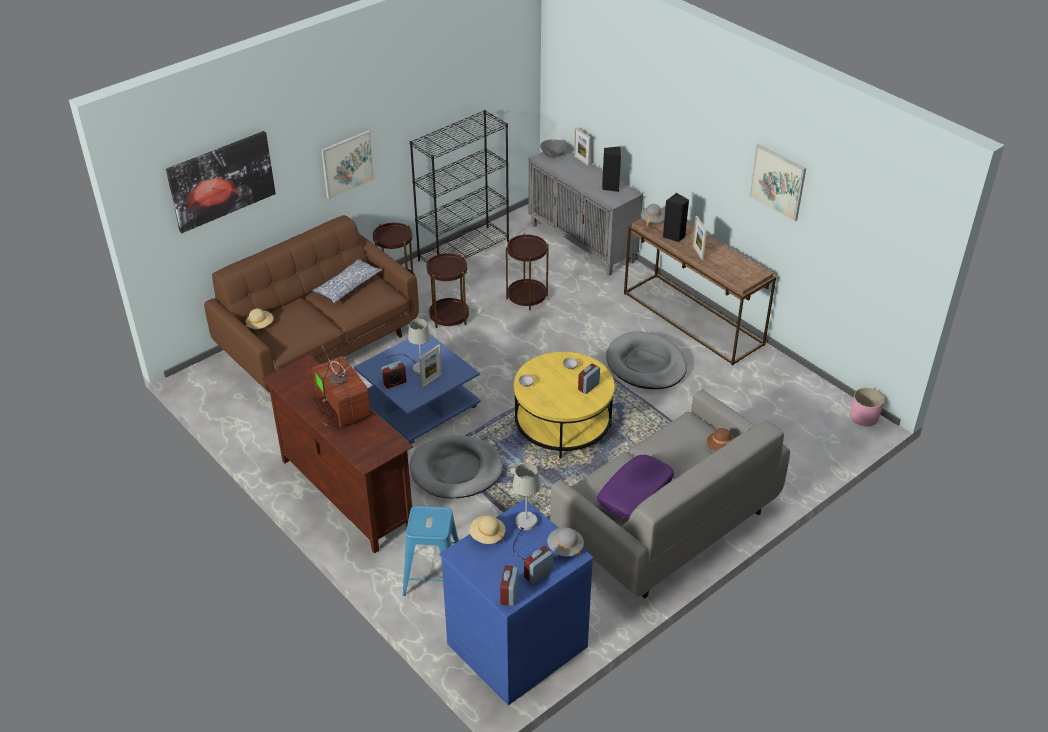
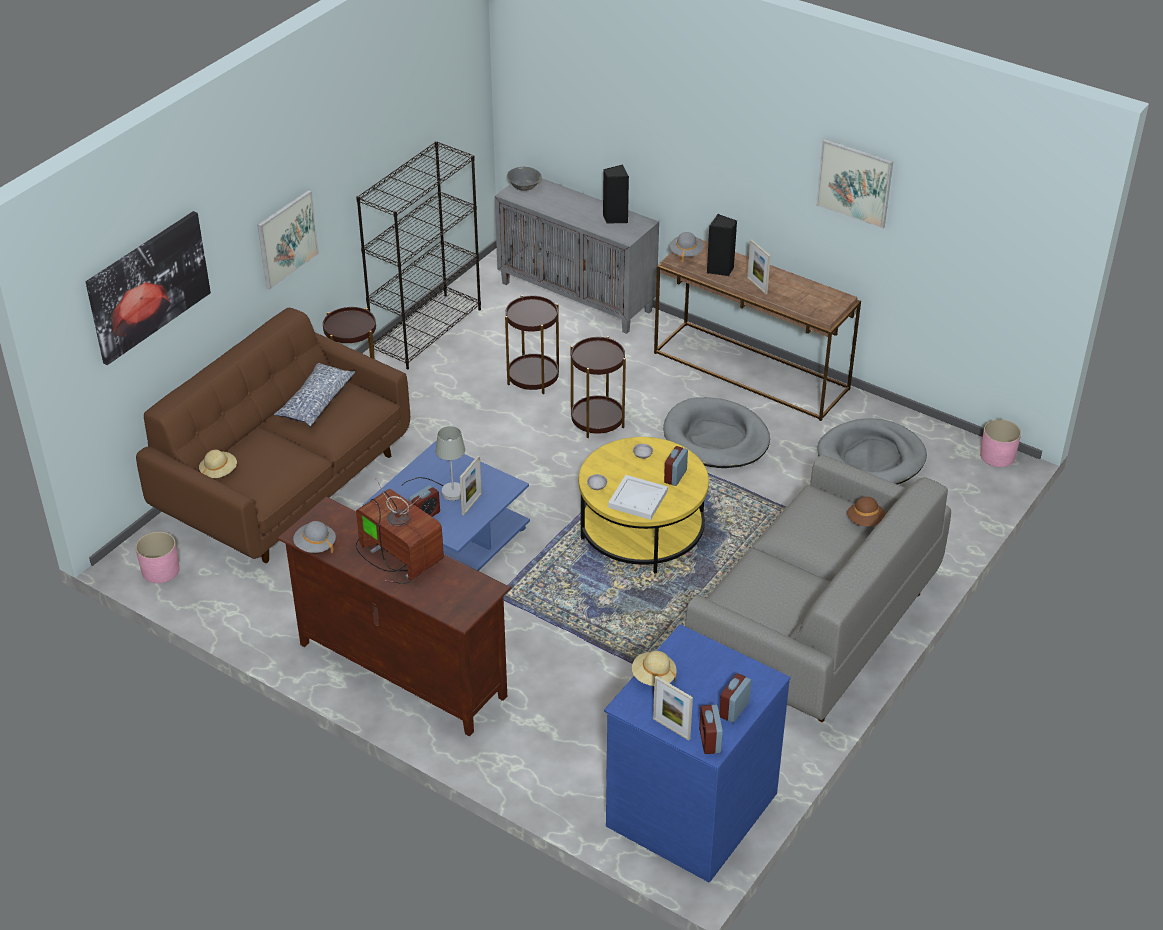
camera: 15 degrees left, 0 degrees up
(209, 389) = (160, 570): none -> pink planter
(433, 576) = (555, 749): blue stool -> none
(449, 317) = (442, 420): brown side table -> brown side table (597, 421)
(456, 470) = (531, 613): grey dog bed -> grey dog bed (871, 458)
(524, 527) = (694, 658): grey table lamp -> none
(553, 399) = (638, 500): none -> white tray
(565, 548) = (752, 672): grey hat -> grey hat (315, 545)
(581, 160) = (564, 189): picture frame -> picture frame (671, 729)
(635, 493) = (786, 595): purple pillow -> none

